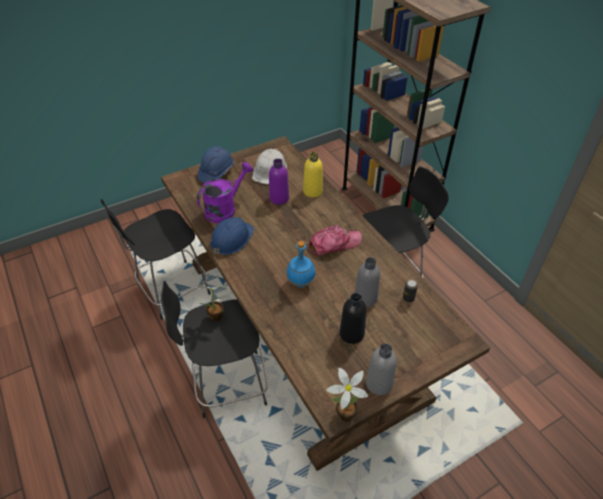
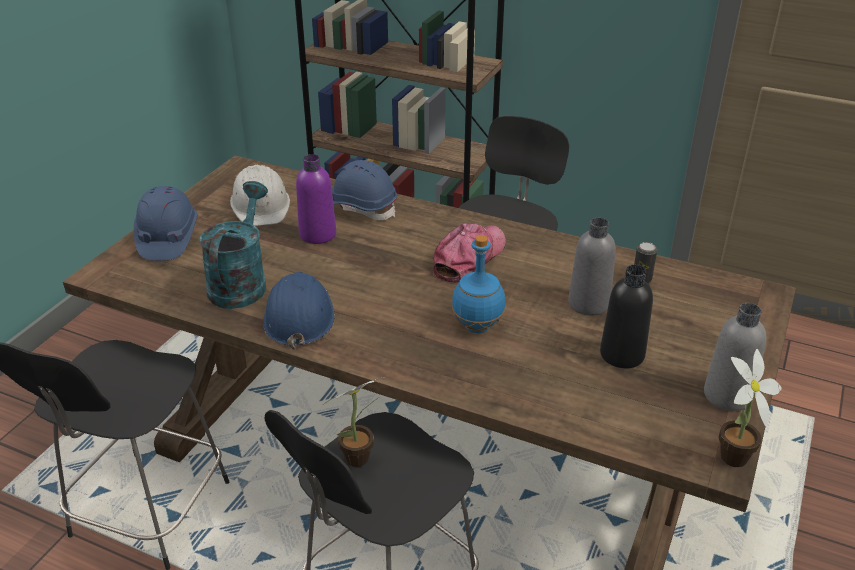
camera: 35 degrees left, 10 degrees down
(225, 209) = (240, 282): purple watering can -> turquoise watering can
(312, 191) = (361, 207): yellow bottle -> blue hard hat

